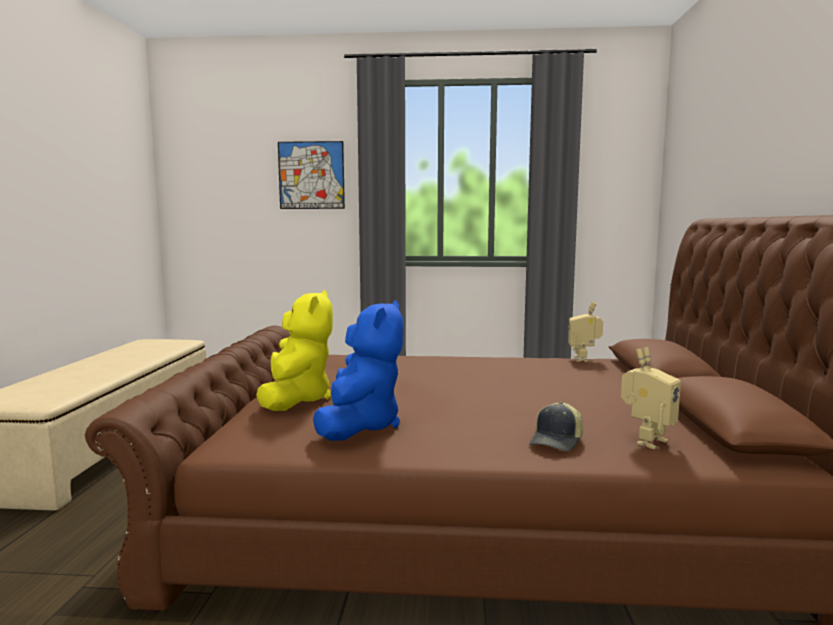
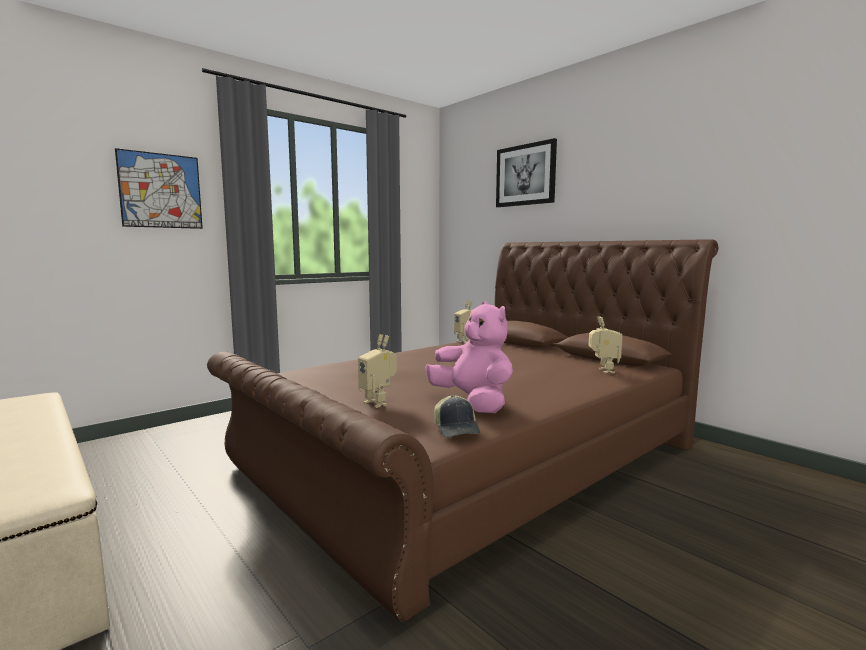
camera: 45 degrees left, 0 degrees up
(296, 399) = (378, 403): yellow plush toy -> toy robot
(360, 426) = (473, 403): blue plush toy -> pink plush toy
(557, 441) = (576, 381): cap -> cap (457, 429)
(739, 108) = (525, 175): none -> picture

